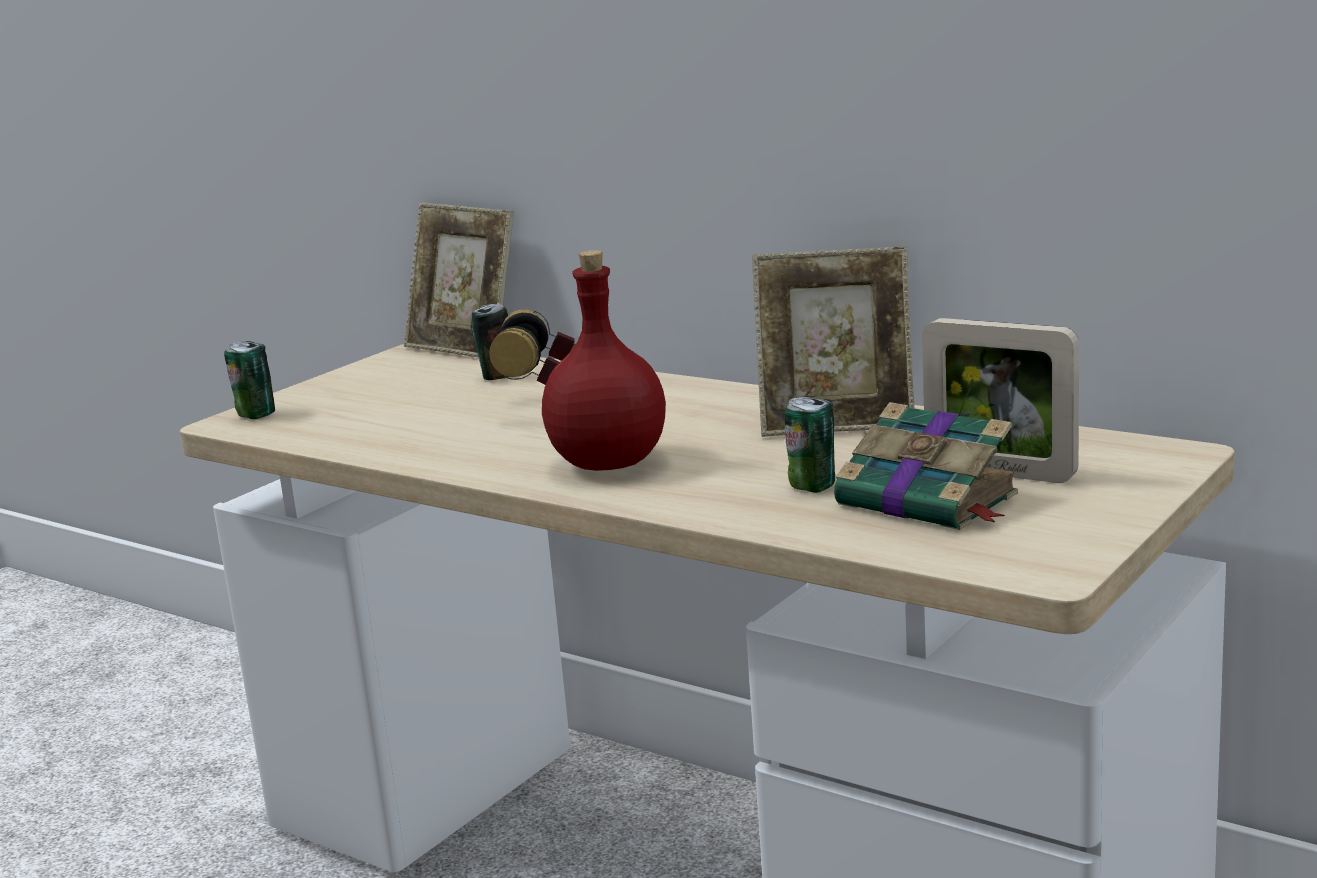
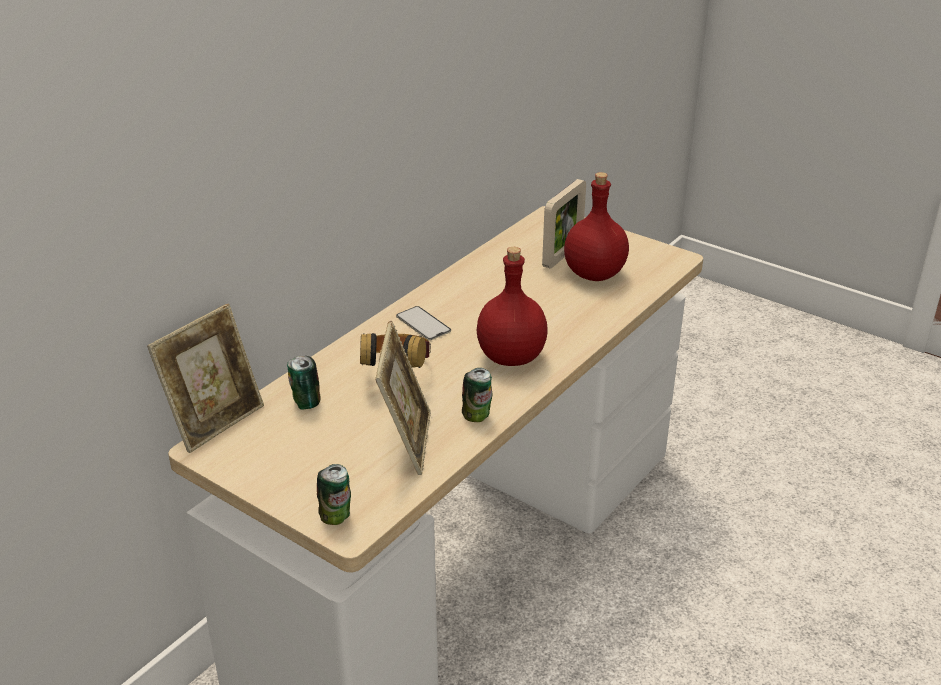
camera: 90 degrees left, 15 degrees up
(708, 406) = (423, 324): none -> phone
(811, 486) = (566, 300): can -> can (477, 416)
(837, 424) = (474, 287): picture frame -> picture frame (406, 442)
(930, 501) = (593, 273): book -> red bottle

